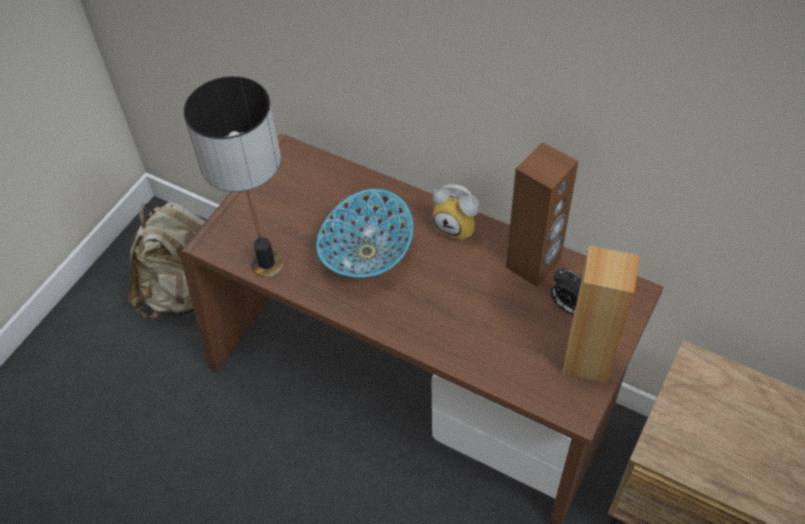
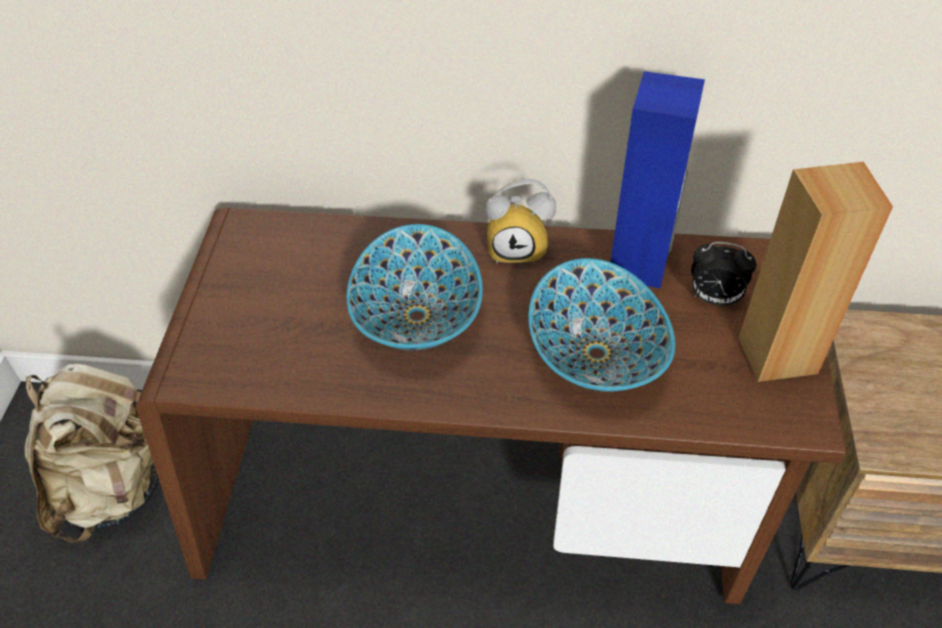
camera: 25 degrees left, 5 degrees down
(267, 264) = (281, 377): table lamp -> none
(465, 318) = (595, 355): none -> bowl
(534, 264) = (640, 263): brown speaker -> blue speaker

